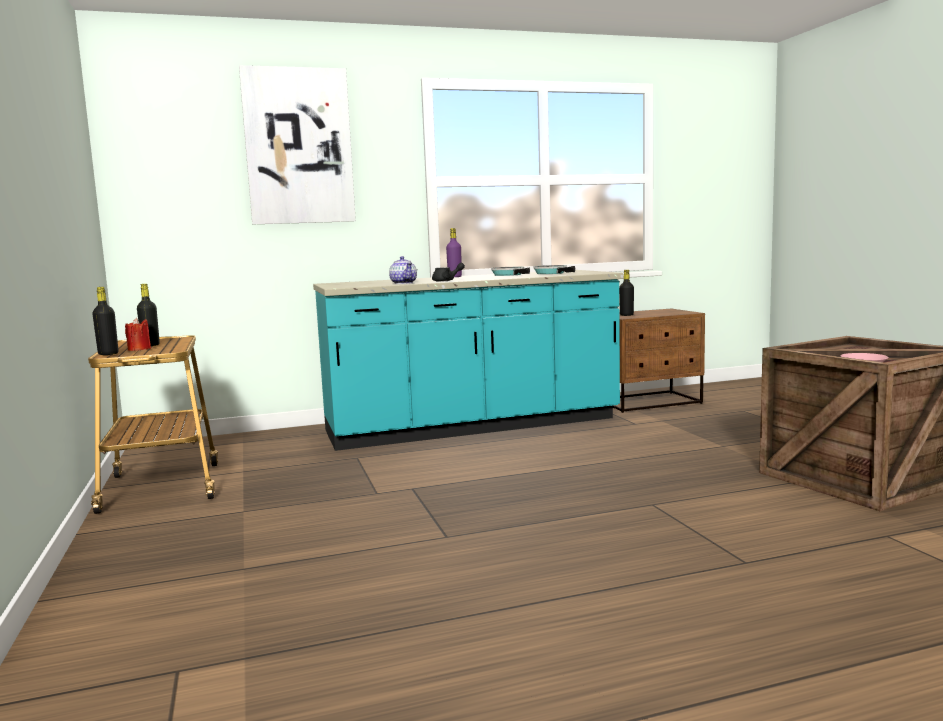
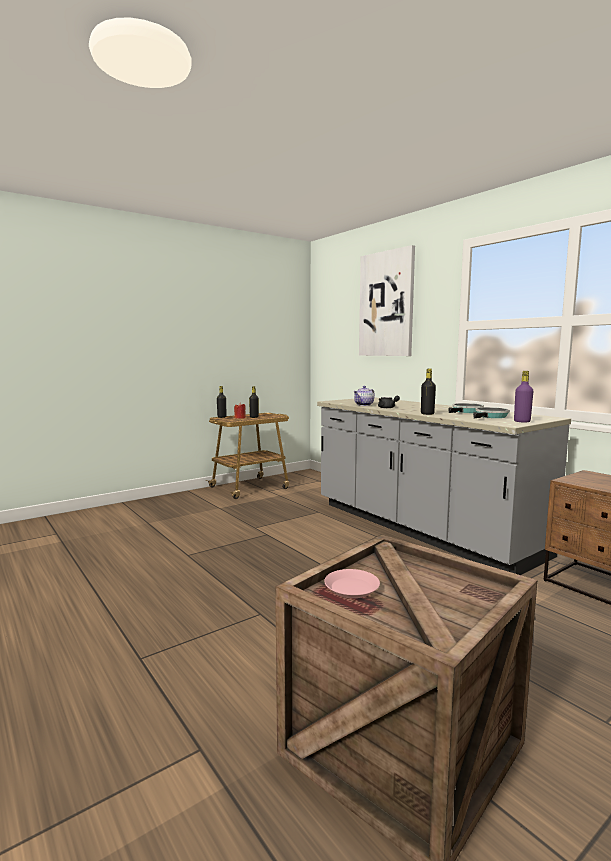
camera: 70 degrees right, 0 degrees up
(454, 277) = (438, 406): purple bottle -> purple bottle (522, 421)
(472, 426) = (421, 528): turquoise counter -> grey counter
(626, 315) = (589, 479): black bottle -> black bottle (427, 414)

